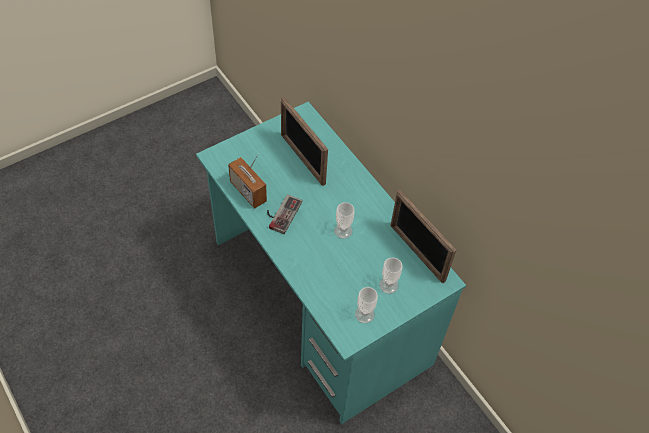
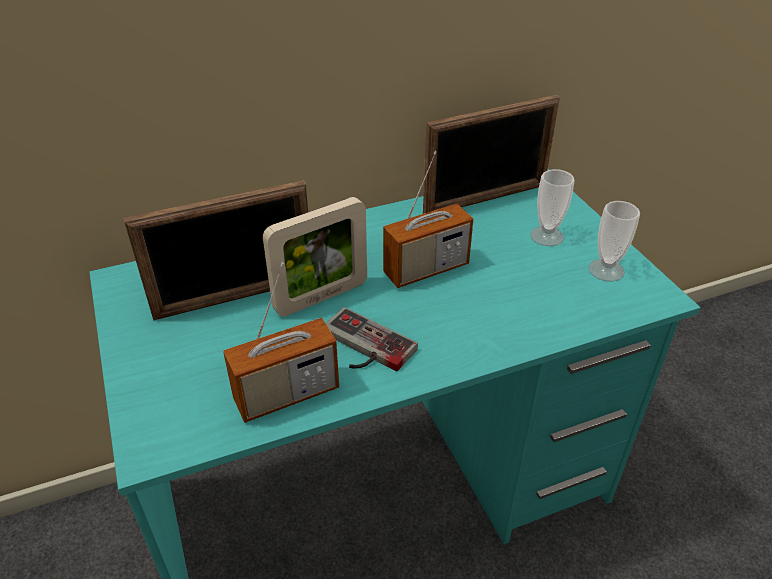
camera: 75 degrees left, 15 degrees down
(311, 191) = (321, 297): none -> picture frame
(343, 231) = (426, 269): cup -> radio

